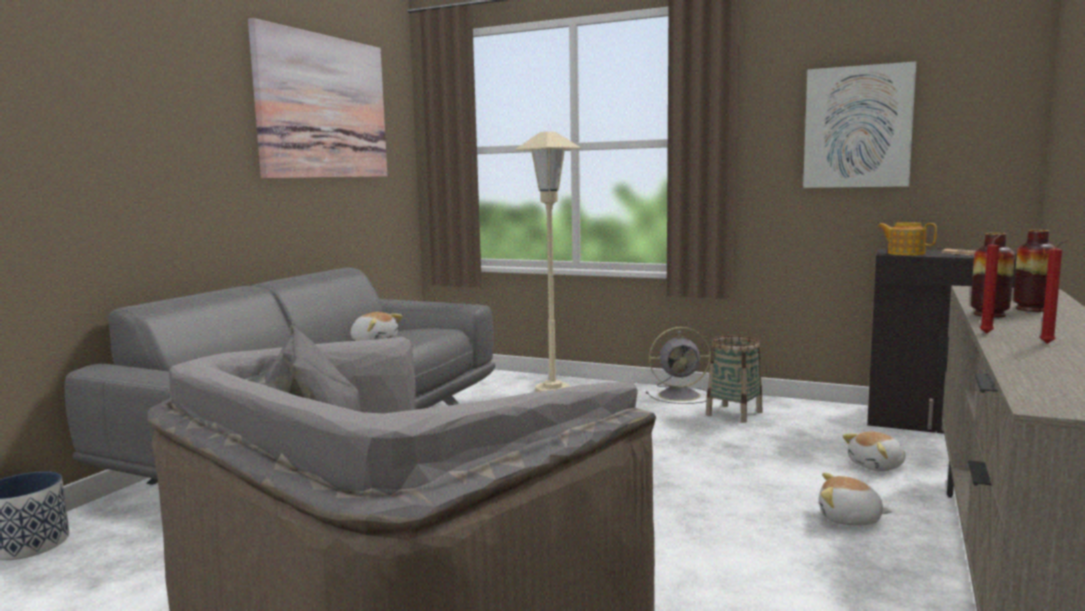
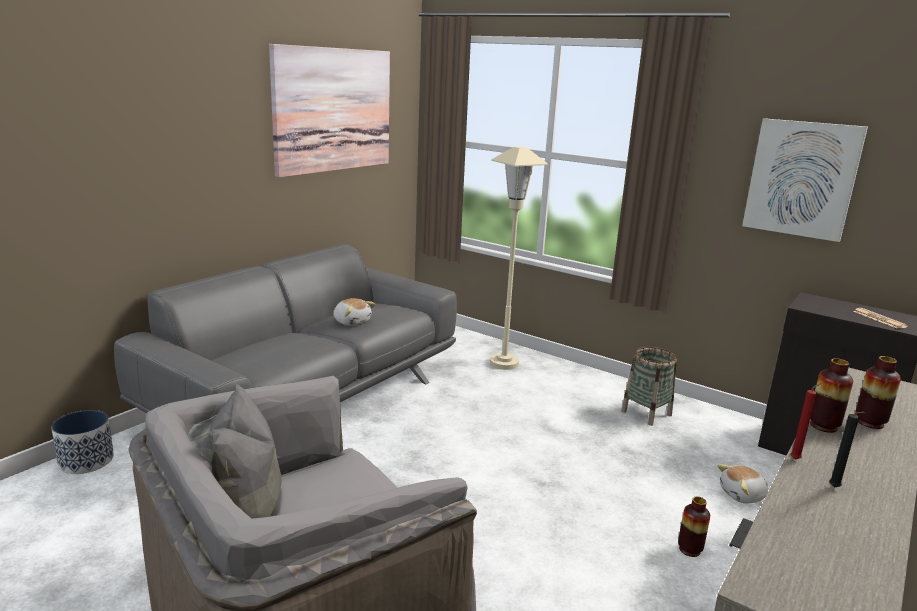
camera: 10 degrees right, 10 degrees up
(681, 395) = (610, 384): grey fan -> none
(849, 519) = (689, 550): plush toy -> vase
(905, 253) = (818, 308): teapot -> none
(1049, 344) = (835, 488): red candle -> black candle

